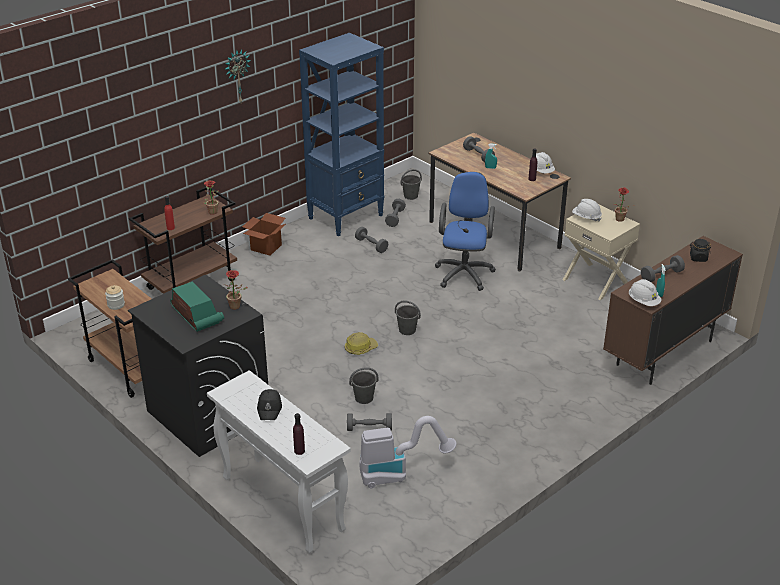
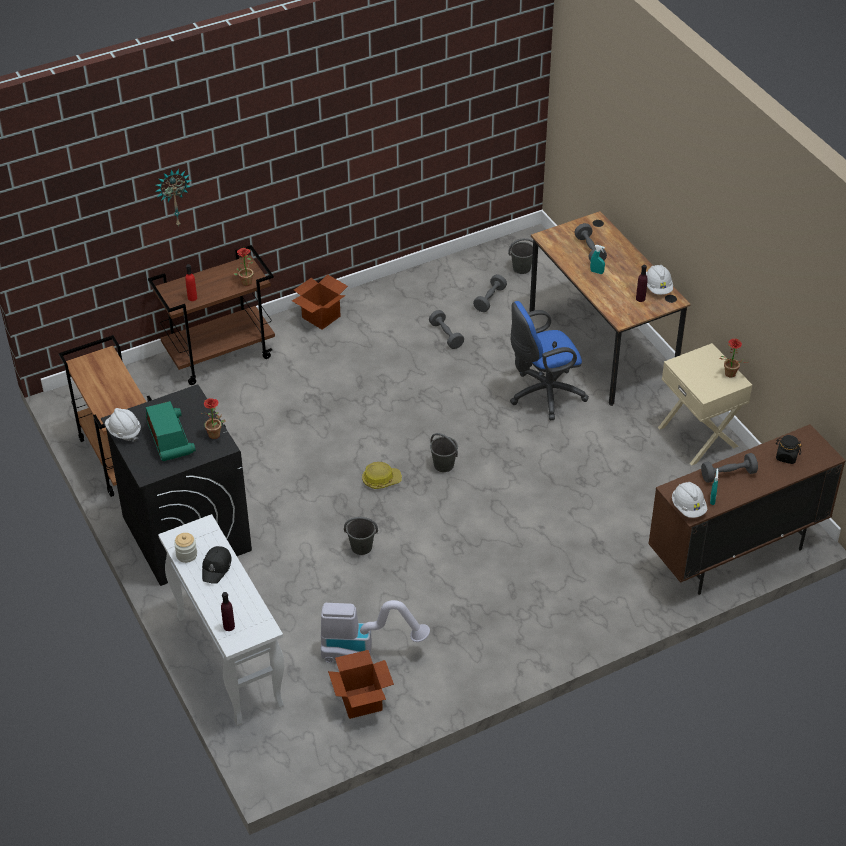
camera: 15 degrees right, 10 degrees up
(116, 305) = (102, 397): jar -> jar (186, 555)
(237, 76) = (294, 125): wall clock -> wall clock (173, 197)
(346, 216) = (431, 287): blue bookcase -> none
(369, 428) = (353, 587): grey dumbbell -> none
(412, 513) = (361, 702): none -> cardboard box
(464, 272) = (543, 395): blue office chair -> blue office chair turned 135 degrees counterclockwise
(586, 217) = (689, 364): white hard hat -> white hard hat (124, 431)

